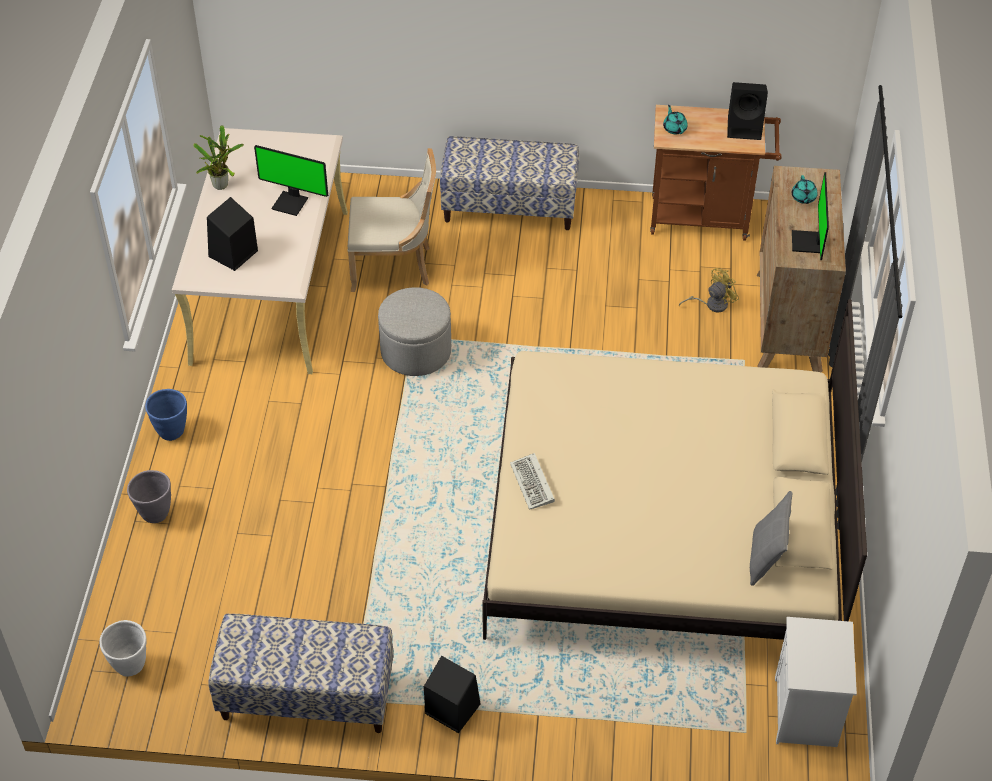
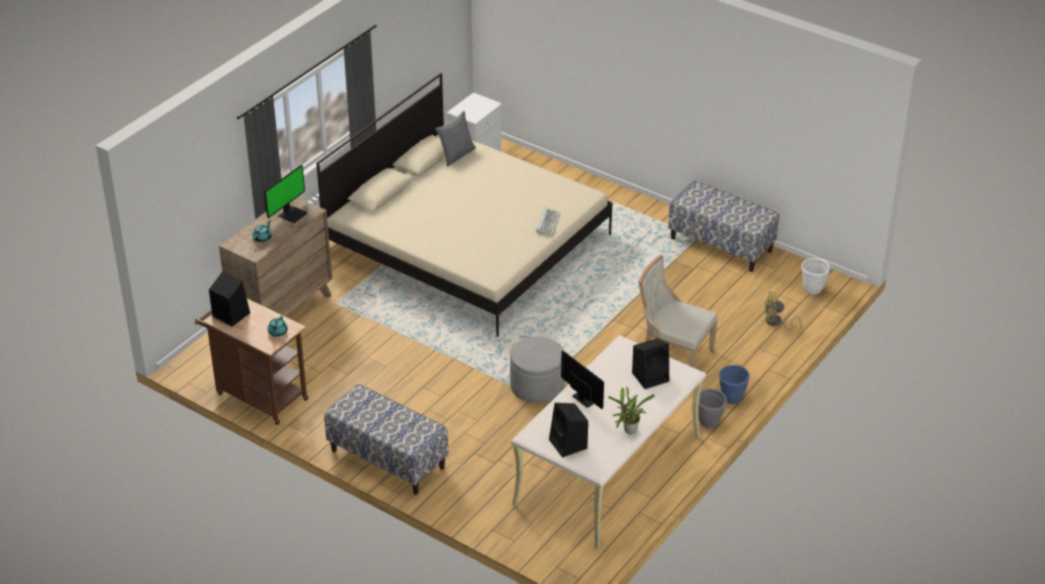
camera: 150 degrees left, 10 degrees down
(155, 514) = (765, 356): grey planter -> grey planter (709, 422)
(394, 266) = (508, 448): beige chair -> beige chair (673, 356)
(451, 708) = (648, 215): black speaker -> black speaker (569, 444)
(712, 304) = (317, 340): yellow fan -> yellow fan (776, 323)

